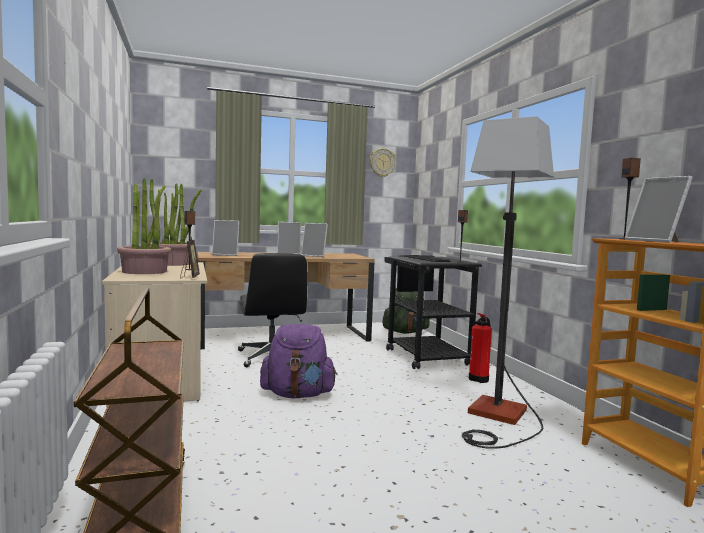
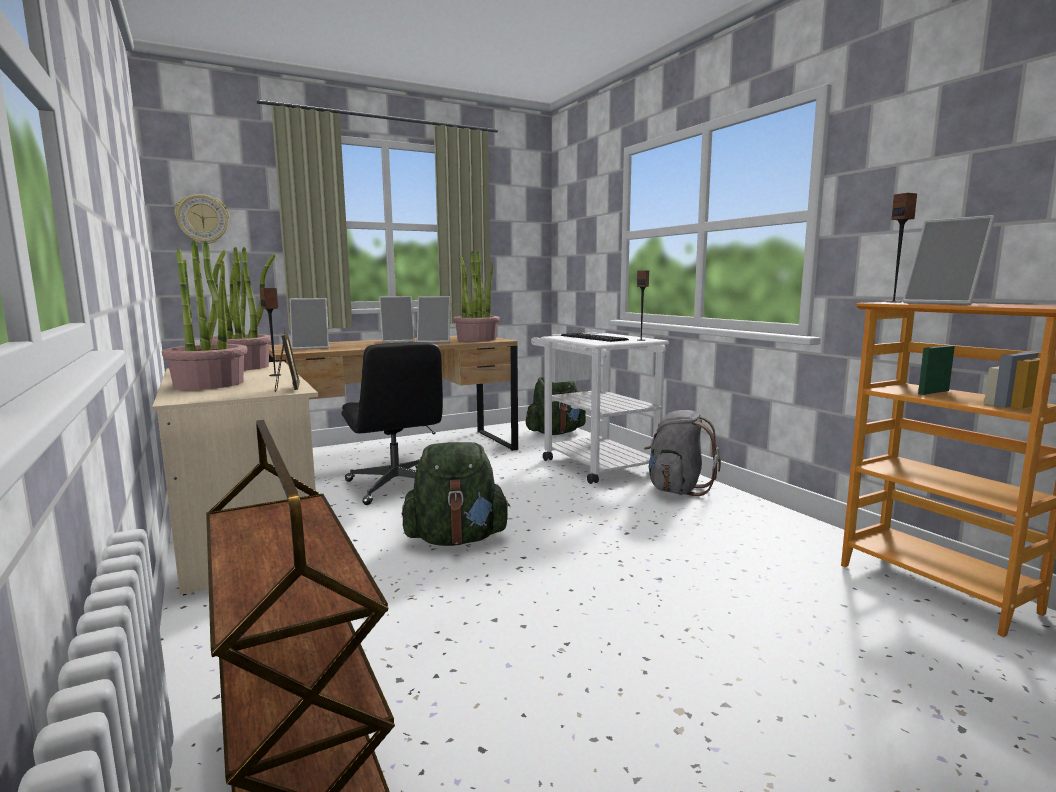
camera: 10 degrees left, 5 degrees up
(298, 395) = (456, 539): purple backpack -> green backpack
(346, 256) = (476, 339): none -> potted plant
(382, 162) = (509, 209): wall clock -> wall clock (202, 219)
(423, 355) = (593, 463): black cart -> white cart
(479, 379) = (677, 489): fire extinguisher -> grey backpack
(497, 418) = (726, 542): floor lamp -> none

